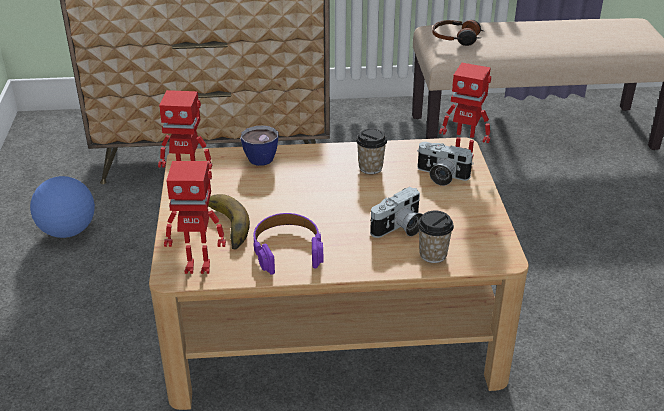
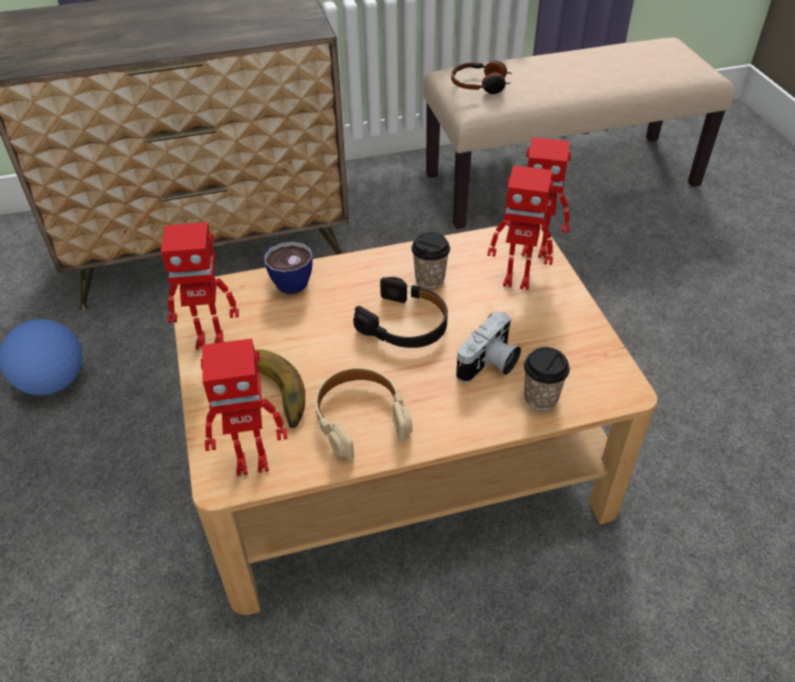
camera: 10 degrees left, 10 degrees up
(287, 250) = (360, 417): purple headphones -> beige headphones
(341, 195) = (405, 324): none -> black headphones
(441, 176) = (517, 280): camera -> toy robot

